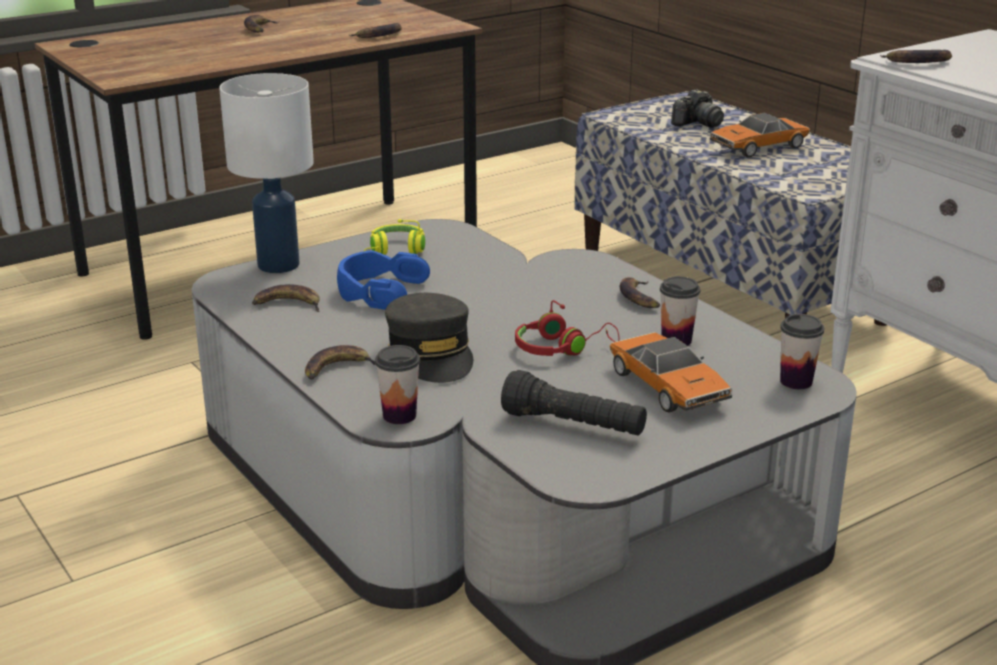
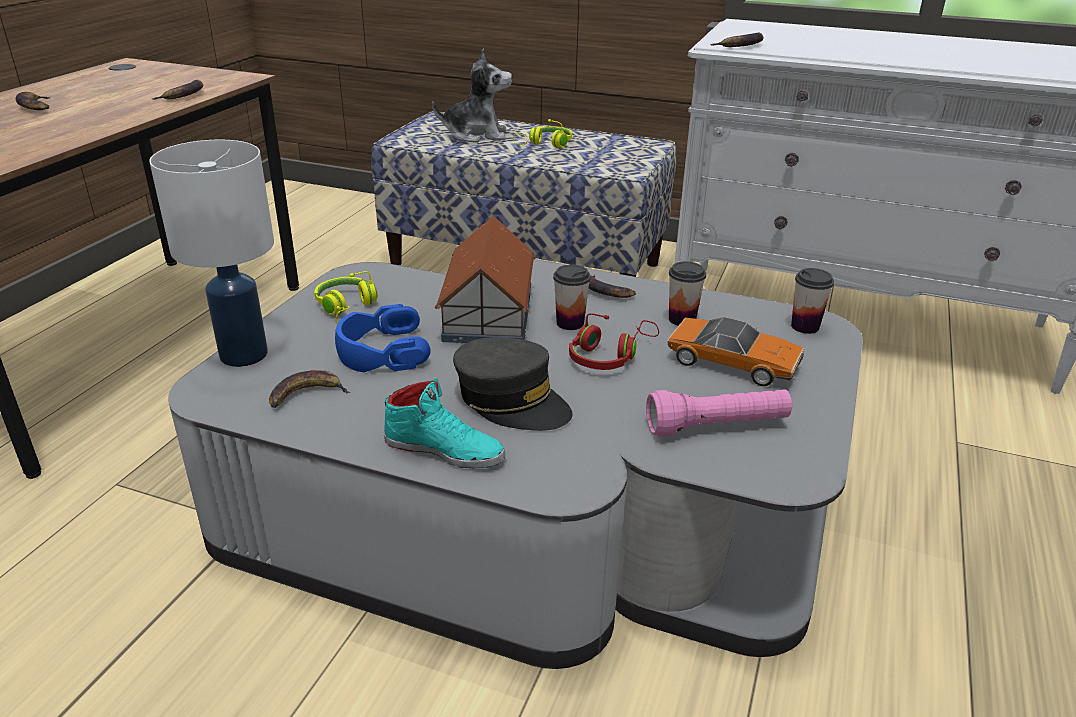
camera: 35 degrees left, 5 degrees up
(337, 368) = (444, 449): banana -> turquoise shoe
(399, 415) = (567, 477): cup -> cup (570, 323)
(506, 287) = (489, 312): none -> toy house
(573, 425) = (717, 427): black flashlight -> pink flashlight
(697, 123) = (476, 135): camera -> plush toy
(758, 147) = (545, 145): toy car -> yellow headphones

